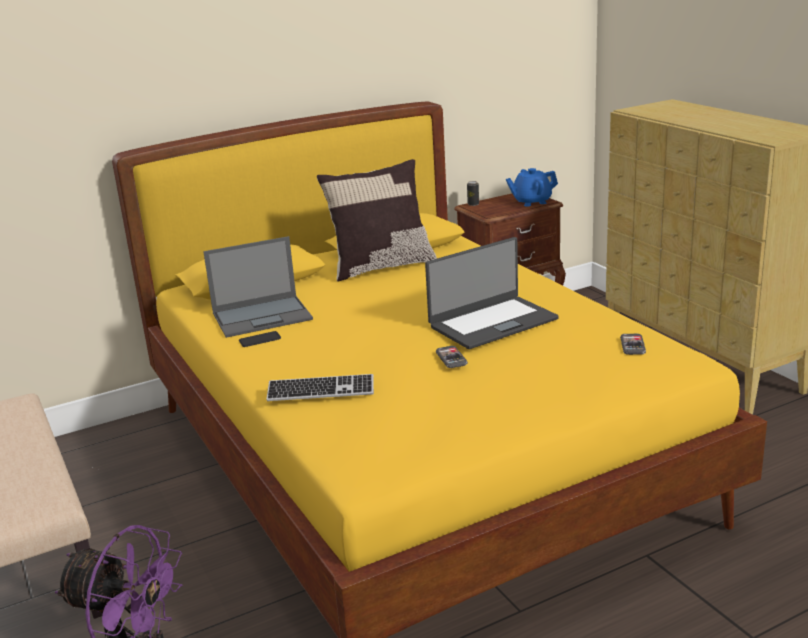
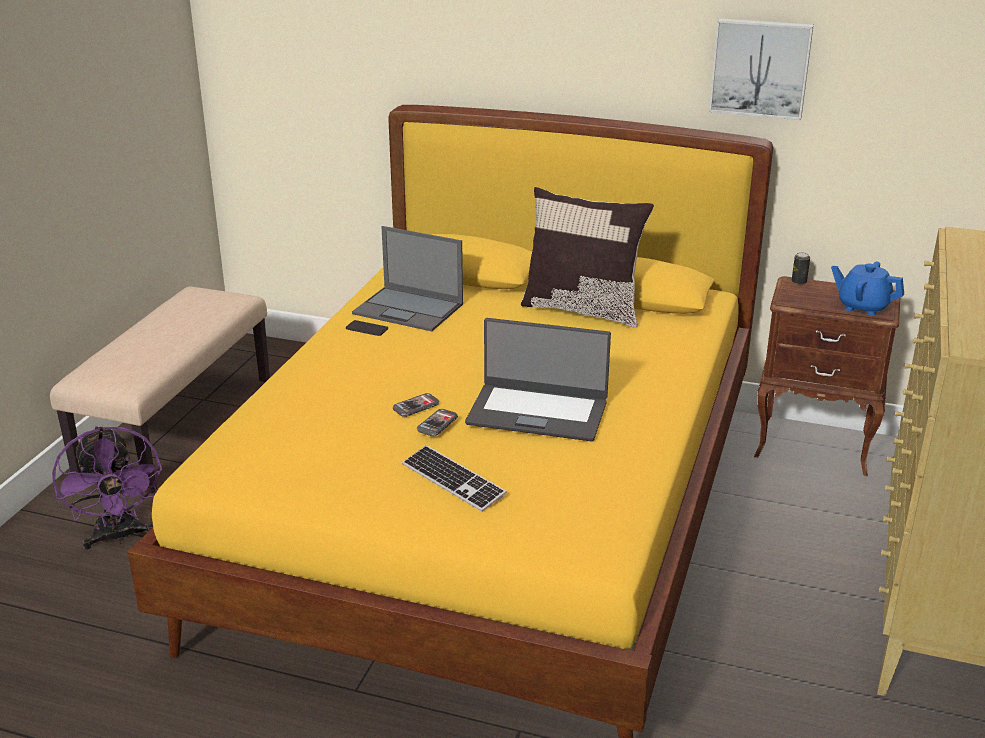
camera: 45 degrees right, 5 degrees up
(321, 390) = (304, 394): keyboard -> keyboard (453, 480)
(411, 47) = (760, 68): none -> picture
(632, 345) = (593, 505): phone -> phone (416, 406)

